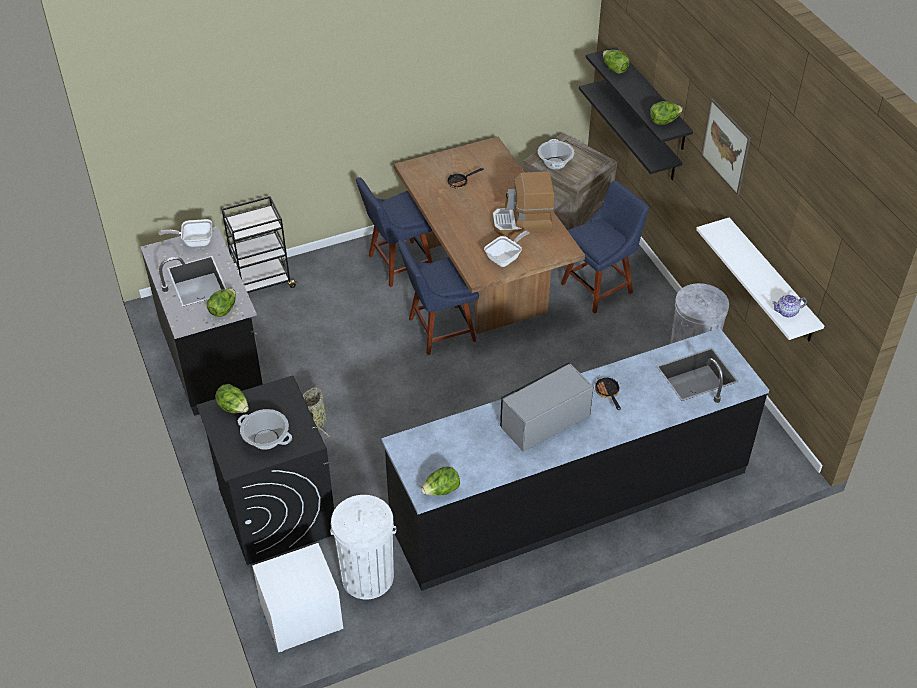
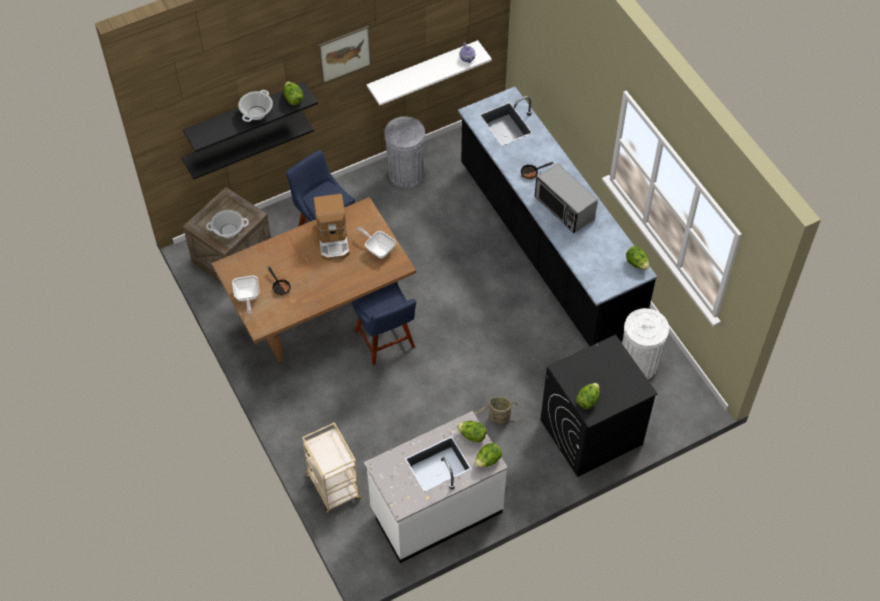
camera: 95 degrees left, 10 degrees up
(194, 241) = (386, 476): frying pan -> frying pan (247, 297)
(213, 359) = (435, 510): black counter -> white counter
(263, 282) = (334, 488): black cart -> beige cart
(266, 439) = (614, 373): cooking pot -> cooking pot (256, 113)
(301, 616) = (679, 401): white nightstand -> none
(398, 264) = (304, 380): blue chair -> none
(614, 69) = (218, 130): lettuce -> lettuce (487, 460)

